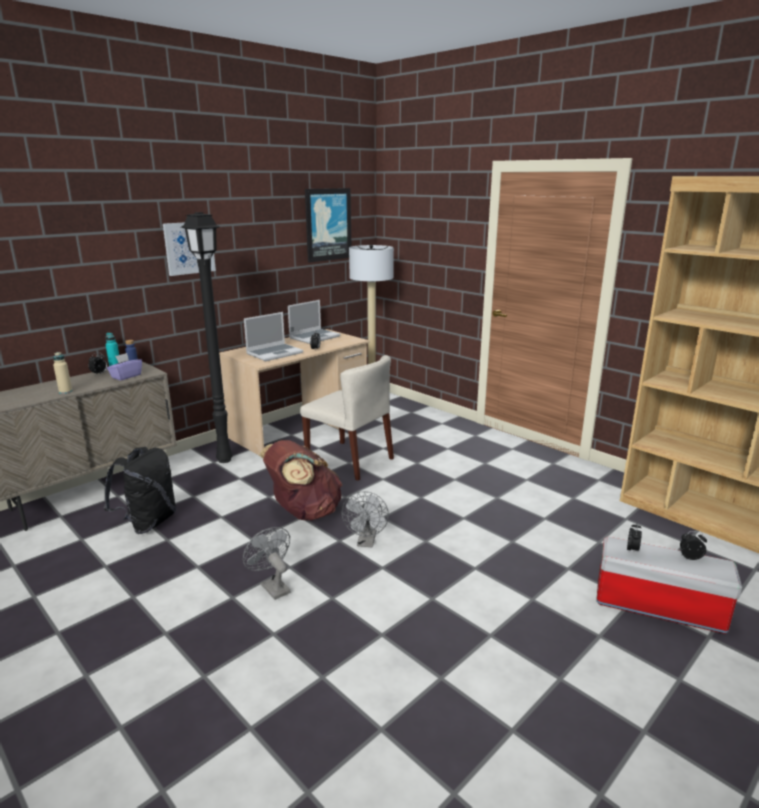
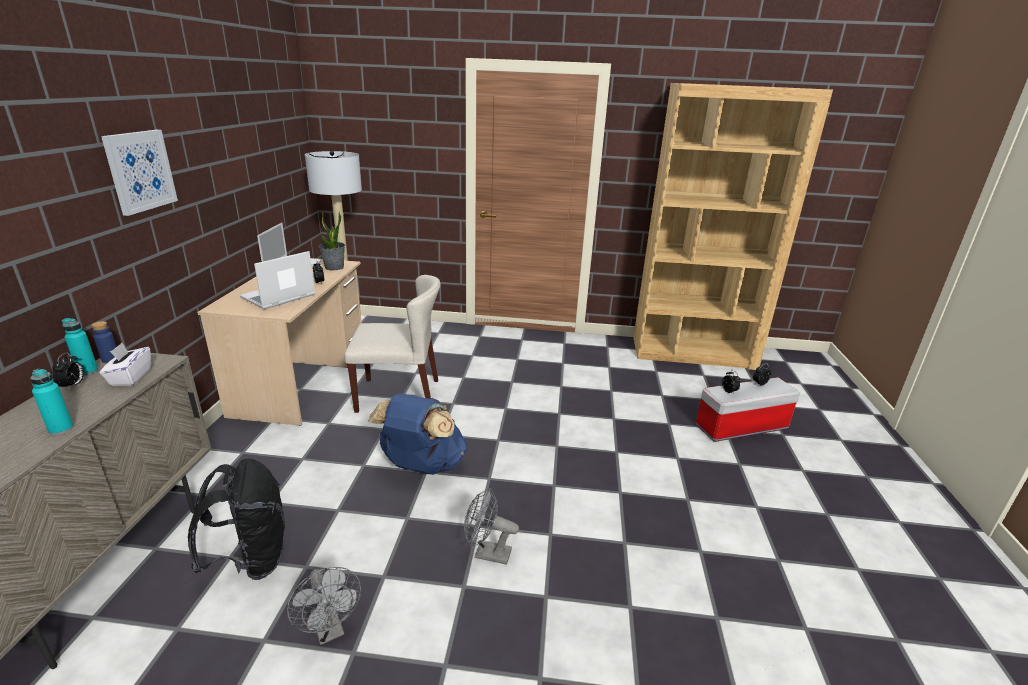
camera: 40 degrees left, 5 degrees up
(65, 391) = (61, 429): beige bottle -> turquoise bottle
(126, 376) = (130, 377): purple tissue box -> white tissue box
(224, 459) = (253, 444): black floor lamp -> none
(275, 353) = (278, 297): laptop -> laptop turned 150 degrees counterclockwise
(304, 512) = (421, 466): brown backpack -> blue backpack
(328, 224) = (272, 128): picture -> none
(343, 341) = (334, 267): none -> potted plant
(366, 542) = (514, 469): grey fan -> grey fan (330, 630)

